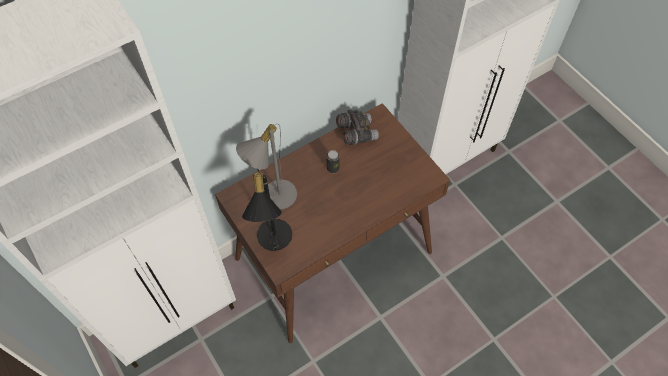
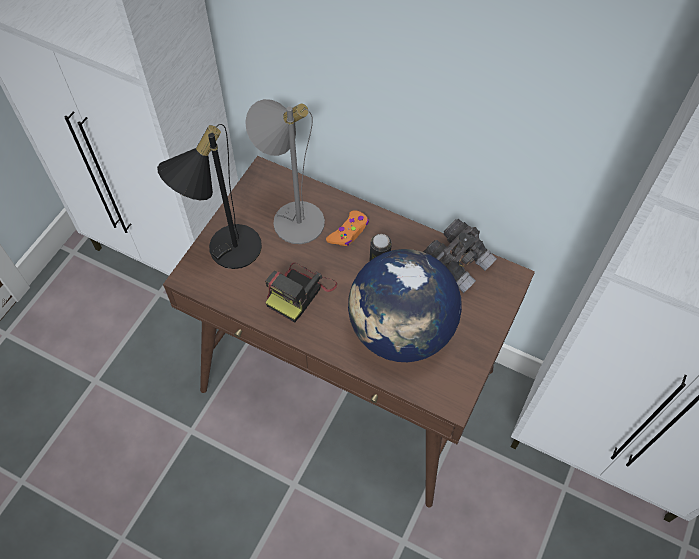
camera: 60 degrees right, 0 degrees up
(303, 173) = (349, 232): none -> orange game controller
(327, 215) = (300, 292): none -> camera
(381, 179) = (400, 331): none -> globe

